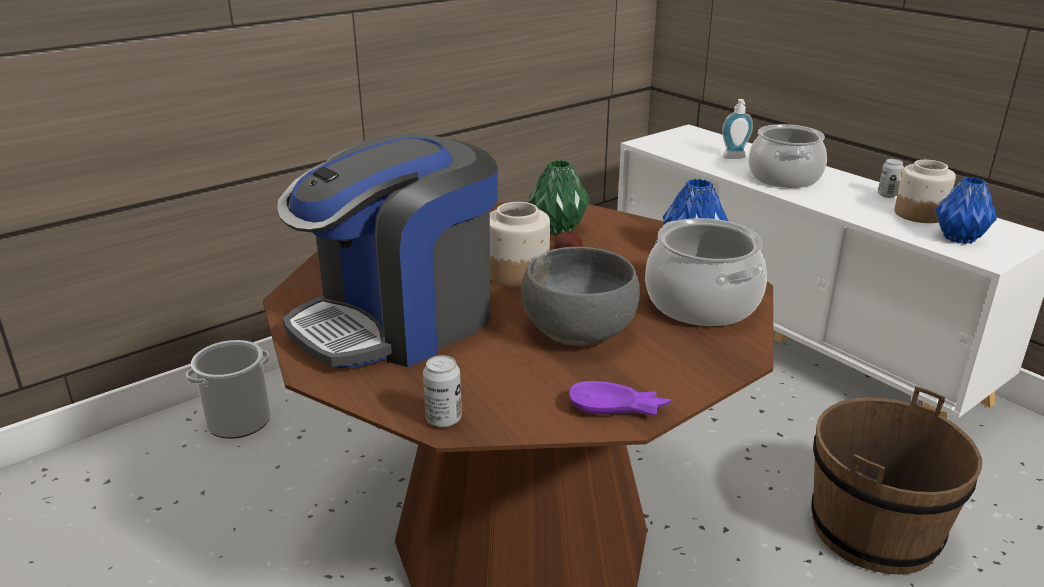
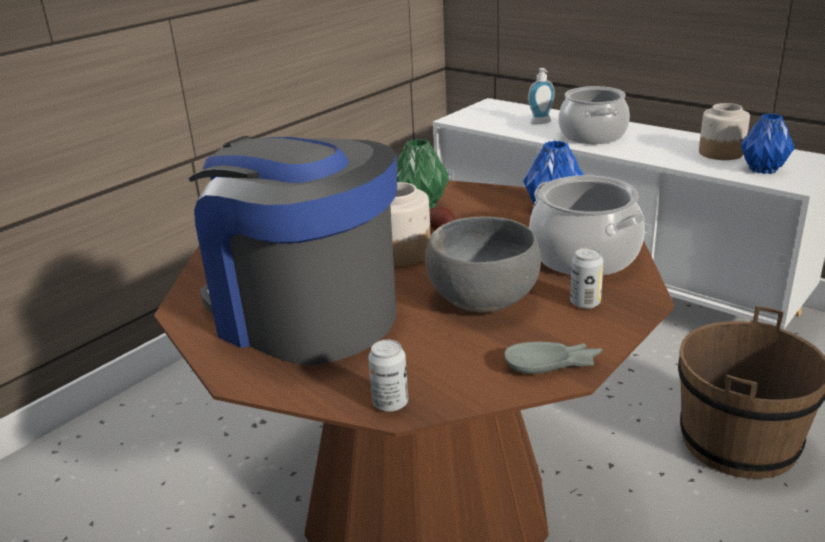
camera: 10 degrees left, 0 degrees up
(239, 420) = (109, 444): bucket -> none
(399, 321) = (304, 315): coffee machine -> coffee machine turned 90 degrees clockwise
(618, 409) = (553, 366): purple bowl -> grey bowl
(887, 195) = (687, 140): can -> can (585, 303)

